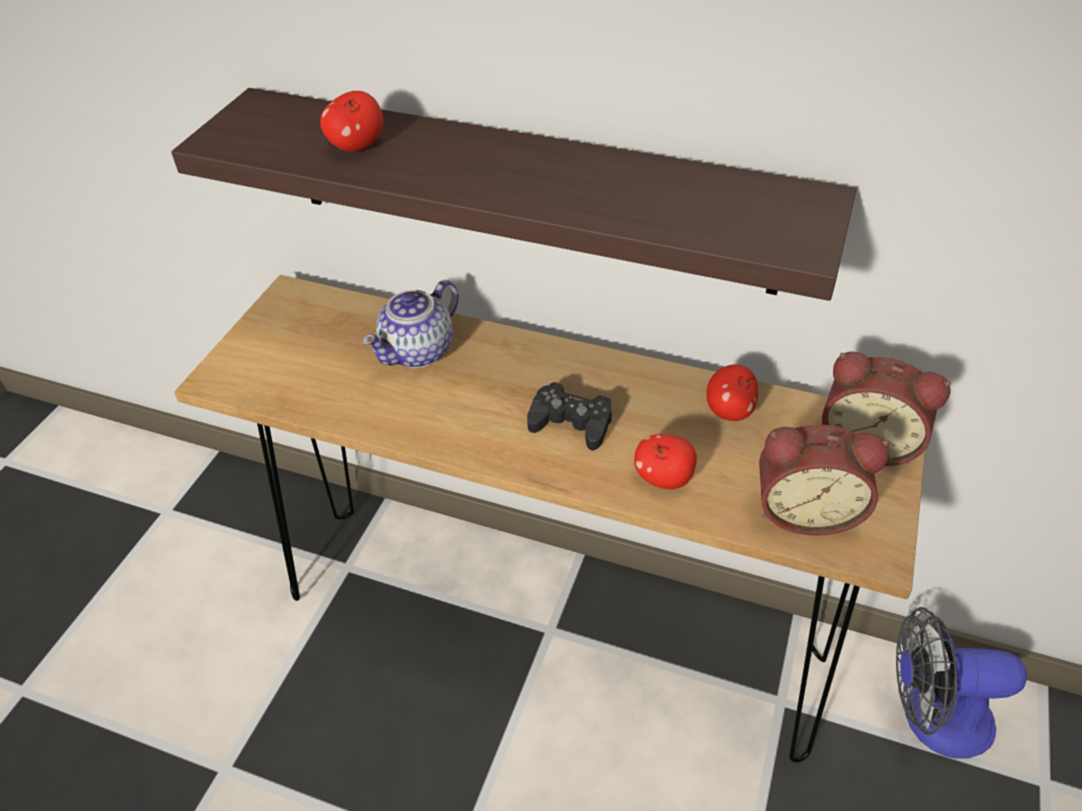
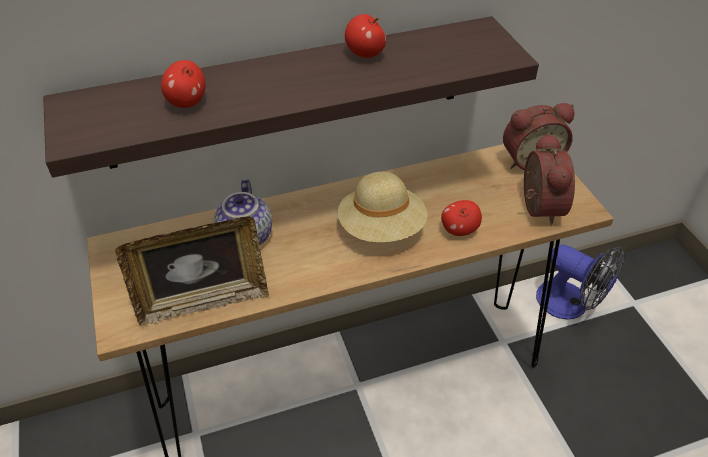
camera: 40 degrees left, 0 degrees up
(308, 395) = (203, 301): none -> picture frame
(571, 423) = (381, 228): black game controller -> beige hat
(729, 411) = (453, 178): apple -> apple (365, 54)
(805, 509) = (537, 207): alarm clock -> alarm clock turned 60 degrees counterclockwise
(931, 717) = (570, 304): fan -> fan turned 105 degrees counterclockwise

